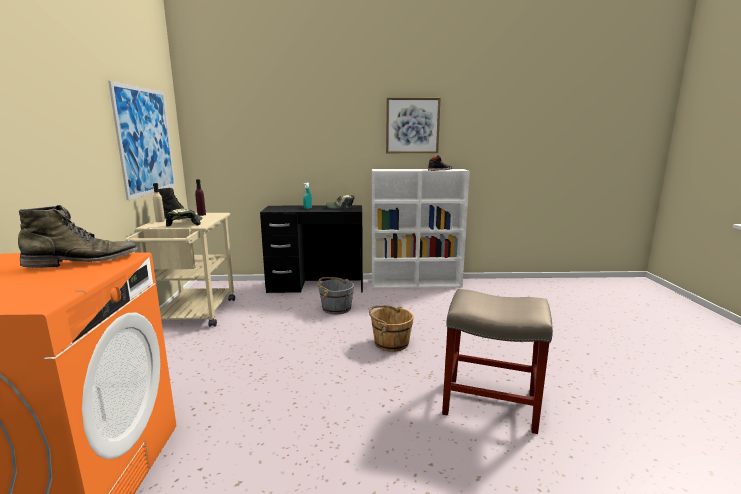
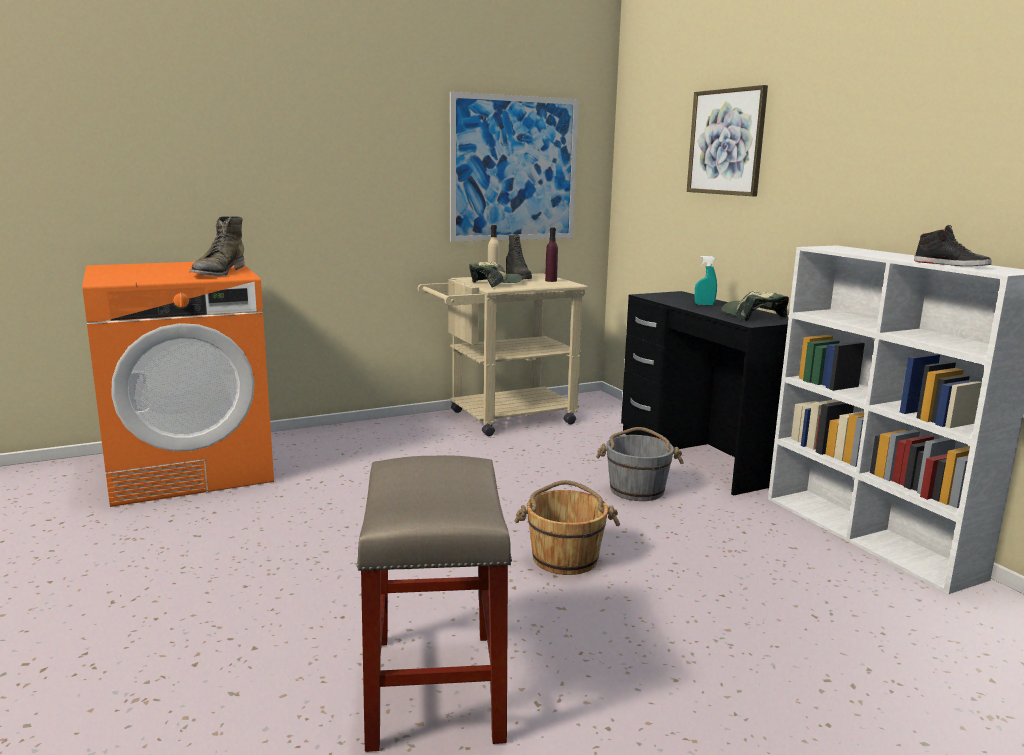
camera: 65 degrees right, 0 degrees up
(84, 262) = (218, 272): green boot -> green boot turned 60 degrees clockwise
(412, 126) = (935, 147): picture -> picture (726, 142)

